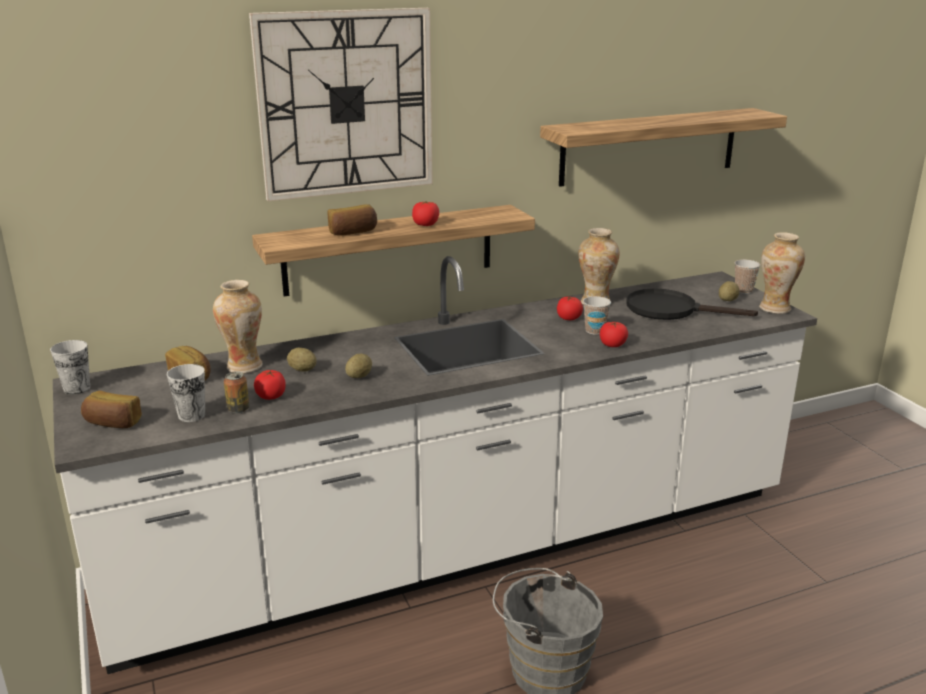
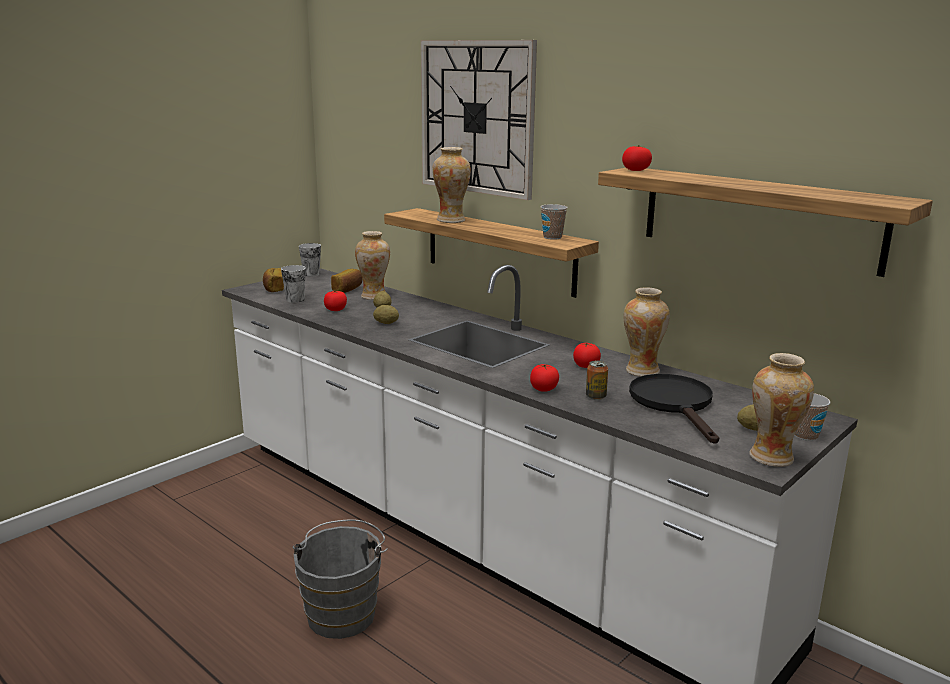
camera: 65 degrees right, 5 degrees down
(238, 409) = (311, 307): can -> can (595, 396)
(352, 232) = (451, 220): bread -> vase
(425, 224) = (497, 230): tomato -> tomato (636, 170)
(595, 331) = (568, 379): cup -> cup (552, 237)

